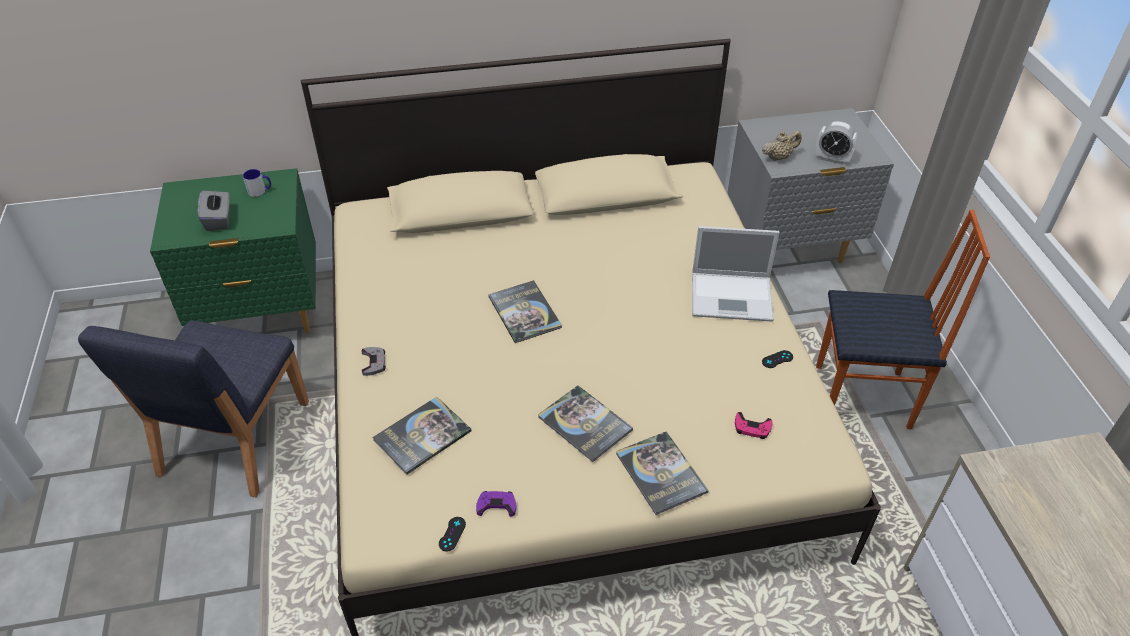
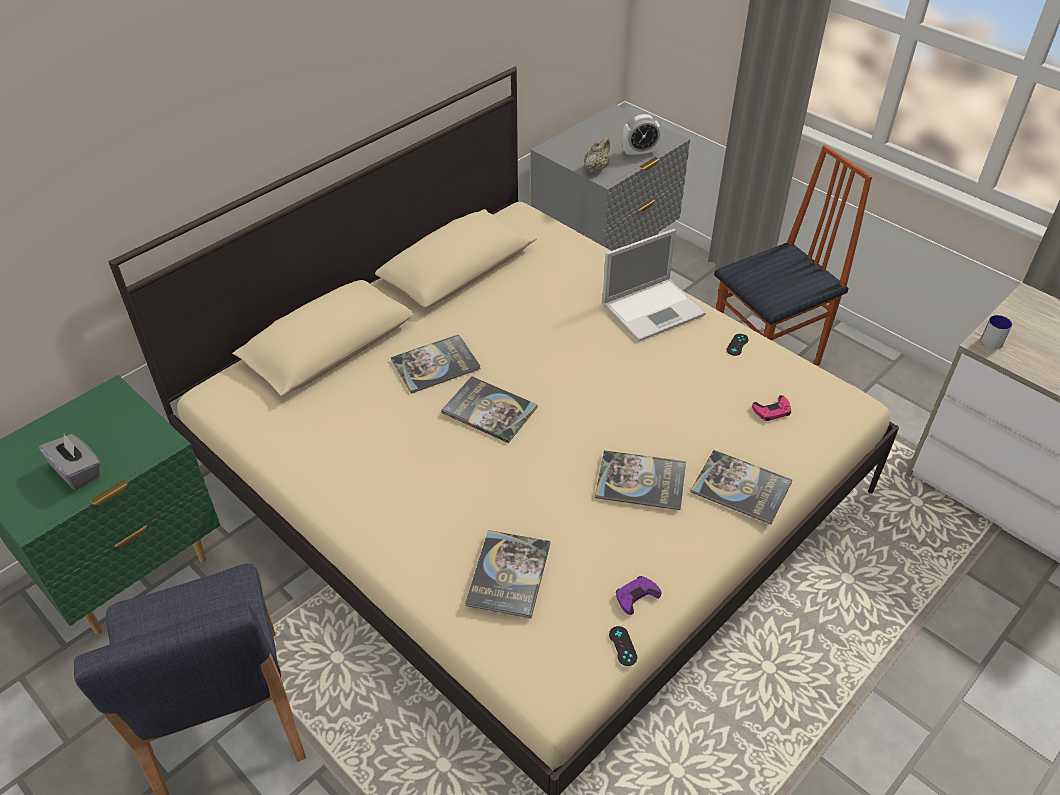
camera: 35 degrees left, 0 degrees up
(260, 191) = (98, 418): mug -> mug (994, 340)
(374, 363) = (387, 534): grey game controller -> none
(519, 260) = (435, 364): none -> book

